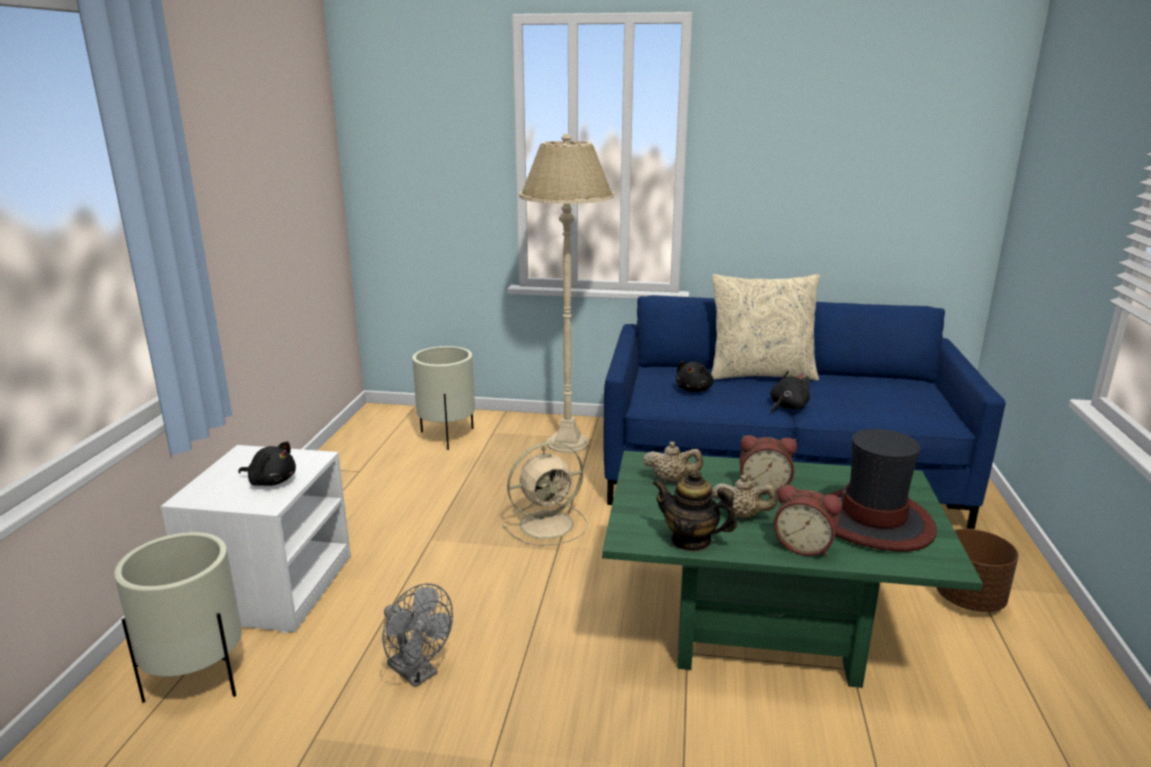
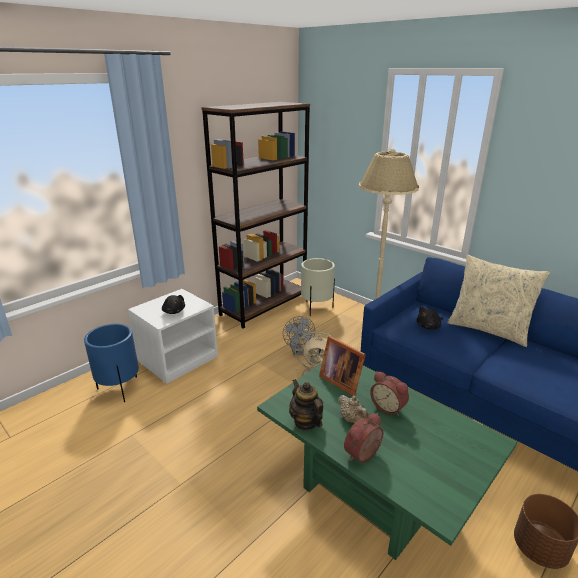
camera: 35 degrees right, 5 degrees up
(198, 680) = (120, 389): beige planter -> blue planter
(352, 457) = (264, 305): none -> brown bookcase
(418, 673) = (192, 426): grey fan -> grey fan (298, 351)
(671, 480) = (341, 380): beige teapot -> picture frame
(787, 407) = (479, 358): black plush toy -> none
(804, 546) = (364, 455): alarm clock -> alarm clock turned 75 degrees clockwise
(874, 522) = (430, 461): hat -> none

